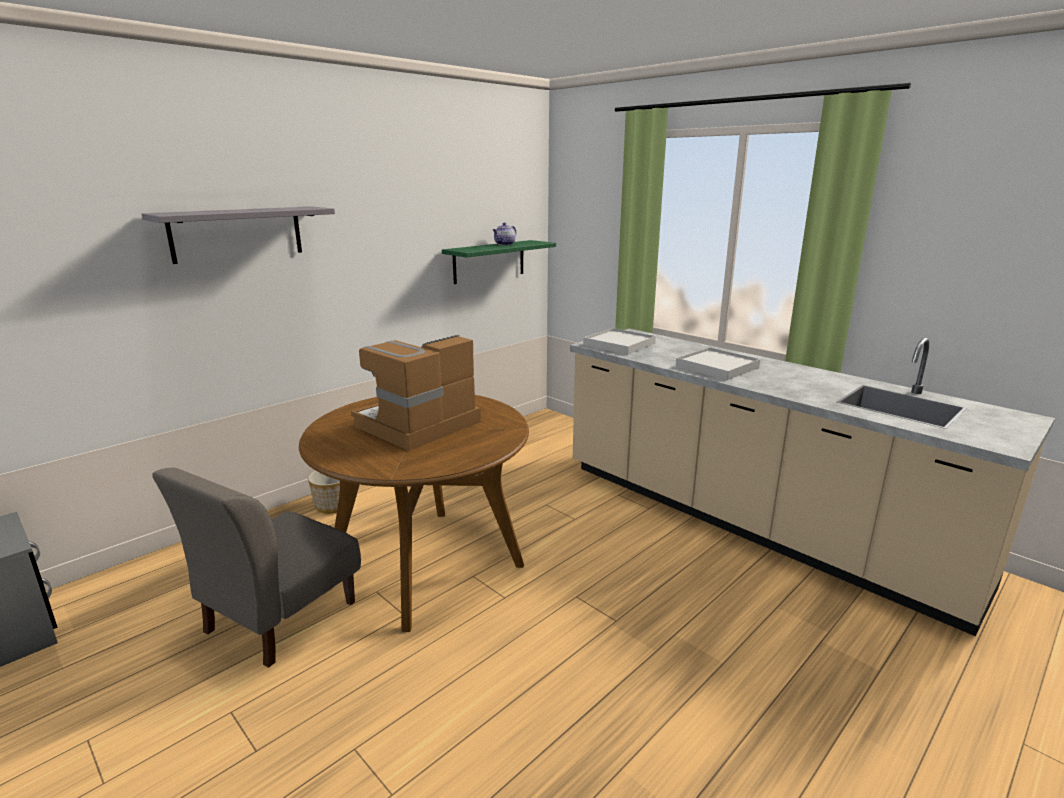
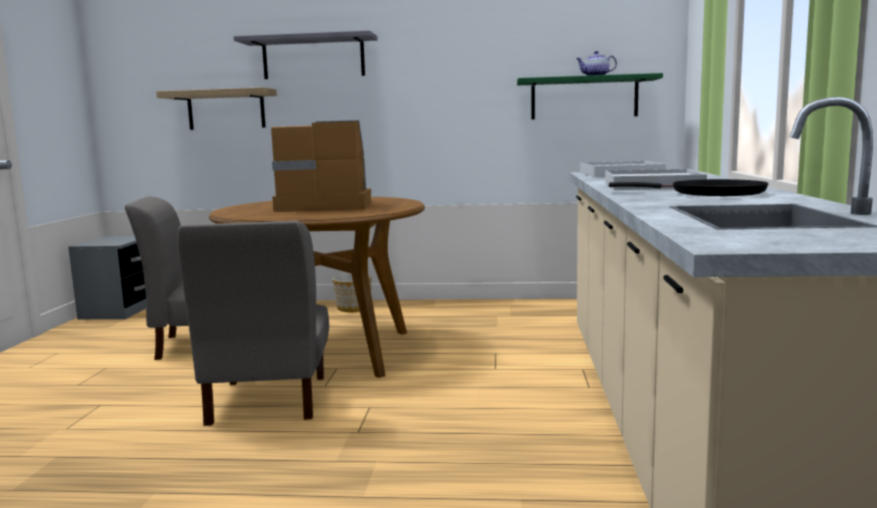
camera: 50 degrees right, 10 degrees down
(116, 310) = (226, 109): none -> shelf
(495, 637) = (267, 400): none -> grey chair
(787, 376) = (711, 193): none -> black frying pan

